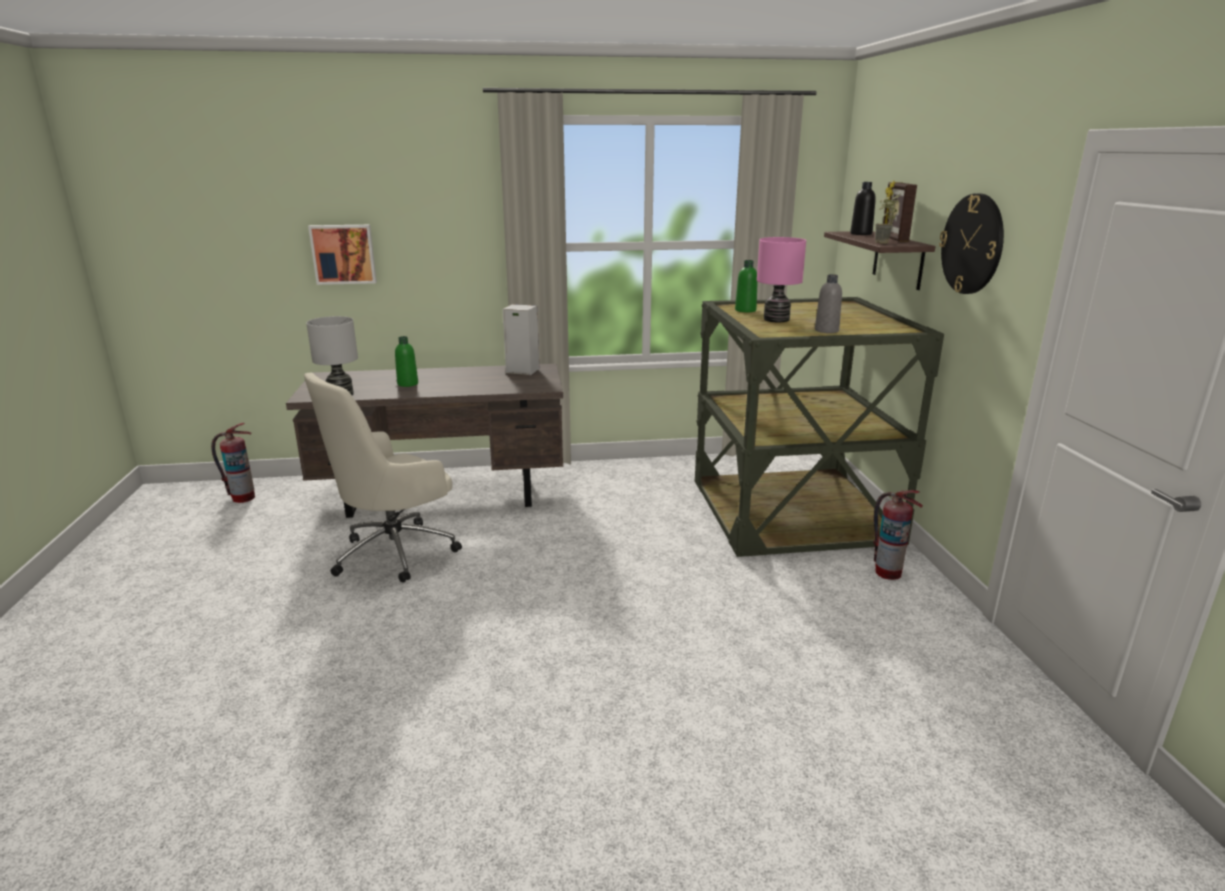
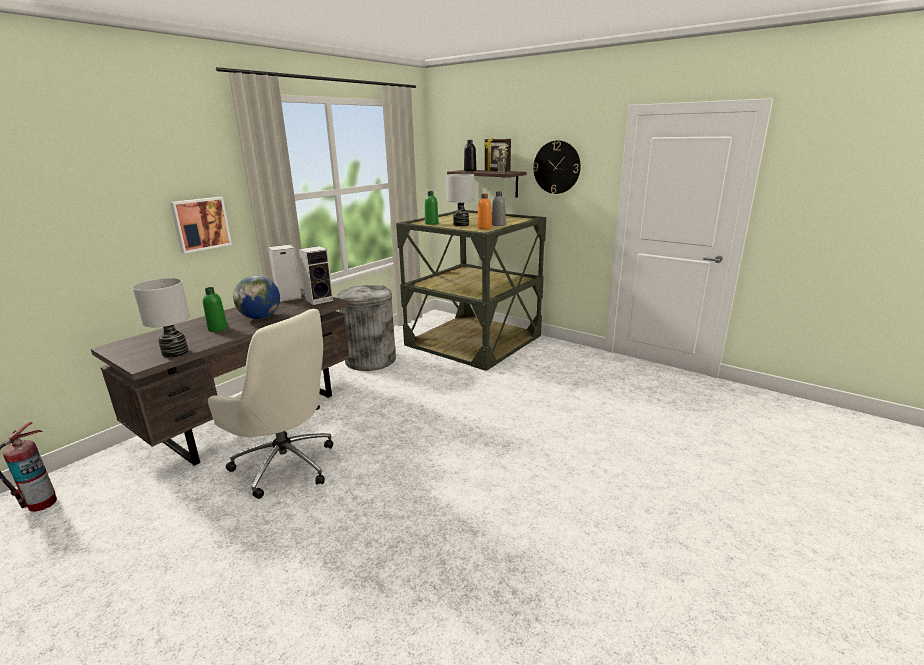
camera: 45 degrees left, 0 degrees up
(343, 254) = (95, 225): picture -> picture (200, 224)
(394, 554) = (286, 465): beige office chair -> beige office chair turned 60 degrees counterclockwise
(457, 384) = (260, 317): none -> globe
(541, 382) = (320, 300): none -> speaker
(630, 483) = (370, 359): none -> grey trash can
(776, 319) = (461, 224): pink table lamp -> grey table lamp
(789, 331) = (484, 228): none -> orange bottle
(888, 572) = (552, 349): fire extinguisher -> none

